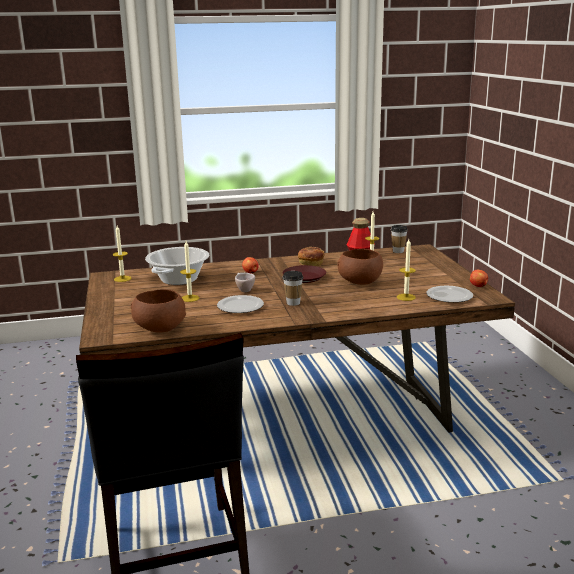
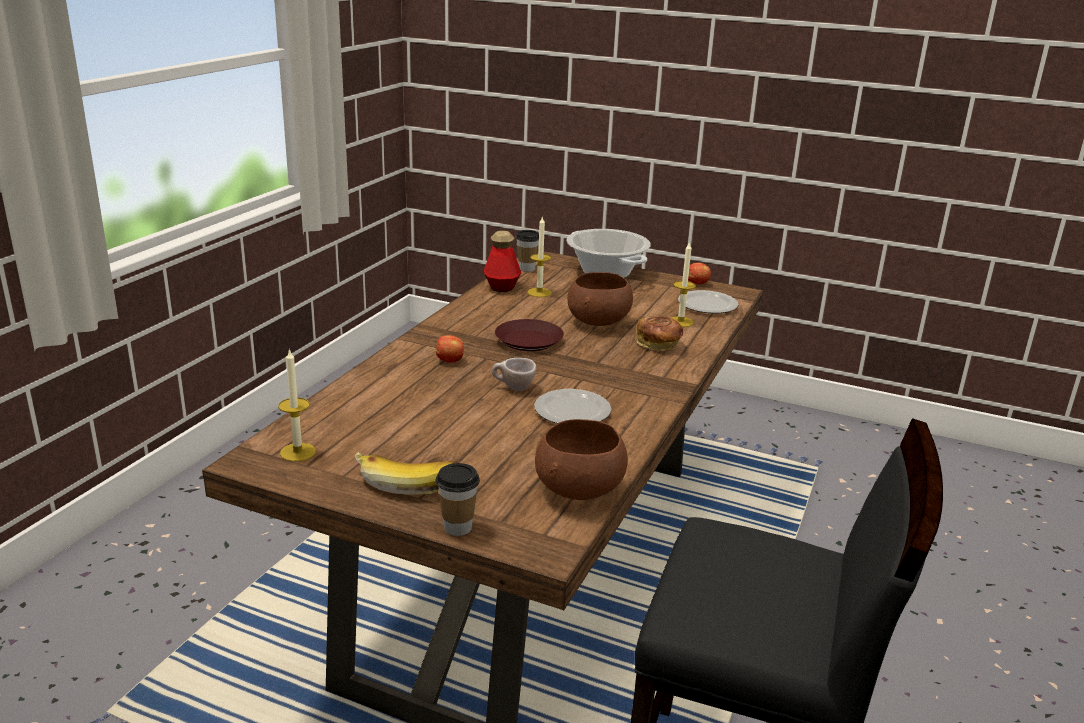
camera: 55 degrees left, 5 degrees up
(125, 300) = (409, 481): none -> banana
(179, 279) = (388, 412): cooking pot -> cooking pot (606, 272)
(190, 298) = (484, 431): candle -> none
(293, 303) = (609, 378): cup -> cup (457, 527)
(310, 263) = (482, 319): bread -> bread (658, 344)

